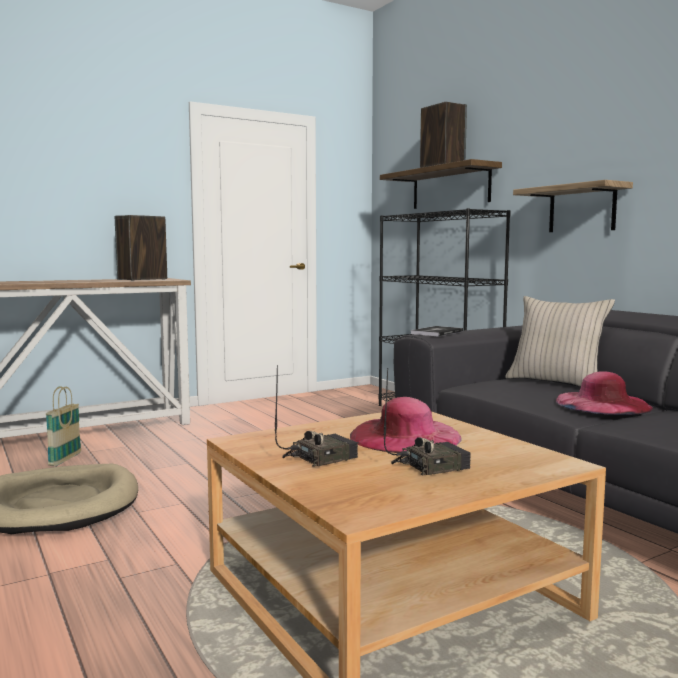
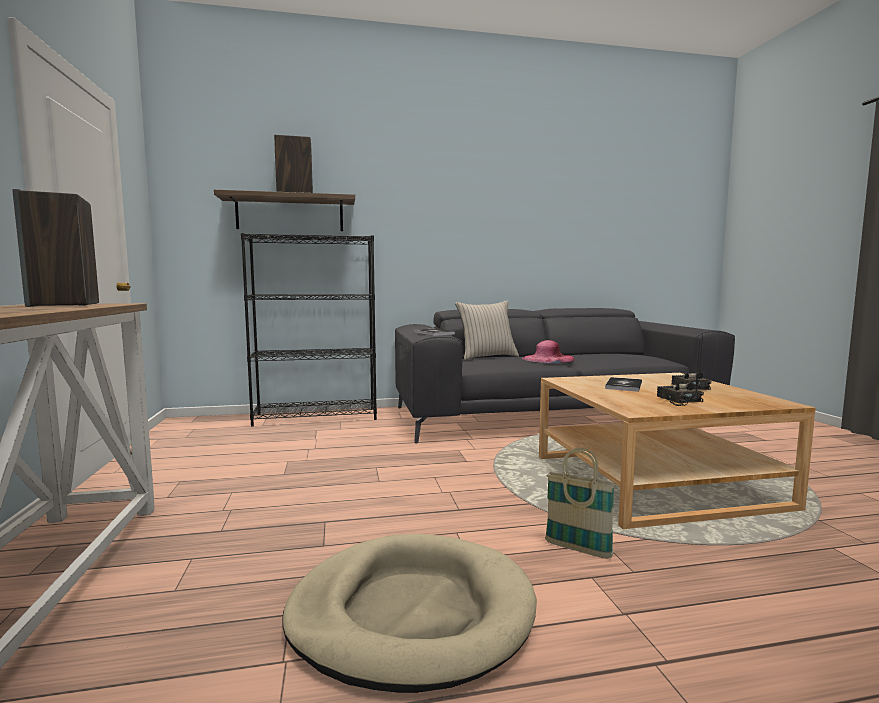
camera: 70 degrees left, 0 degrees up
(65, 459) = (190, 614): basket -> basket (578, 549)
(405, 436) = (624, 385): pink hat -> book
(582, 209) = (432, 243): shelf -> none

